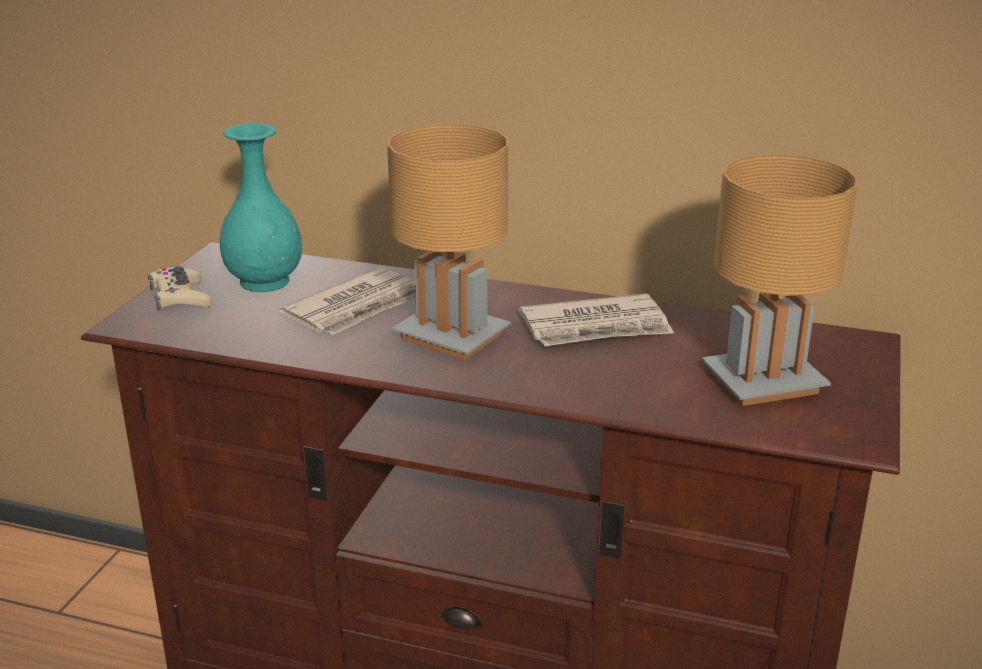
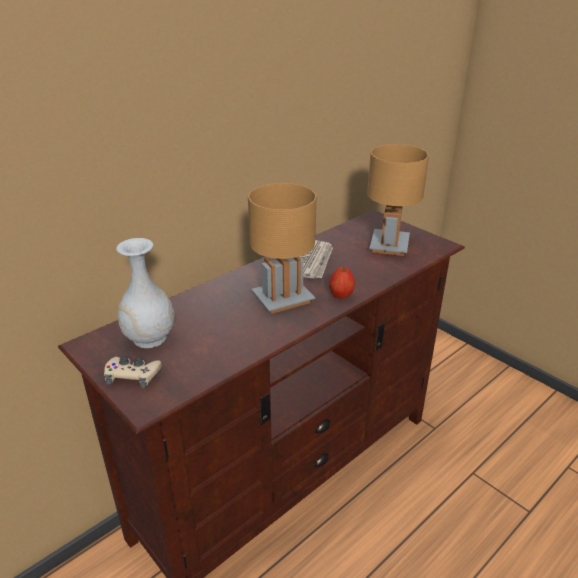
camera: 60 degrees left, 5 degrees up
(265, 281) = (150, 337): turquoise vase -> white vase
(357, 308) = (220, 316): newspaper -> none
(516, 380) = (341, 295): none -> apple

